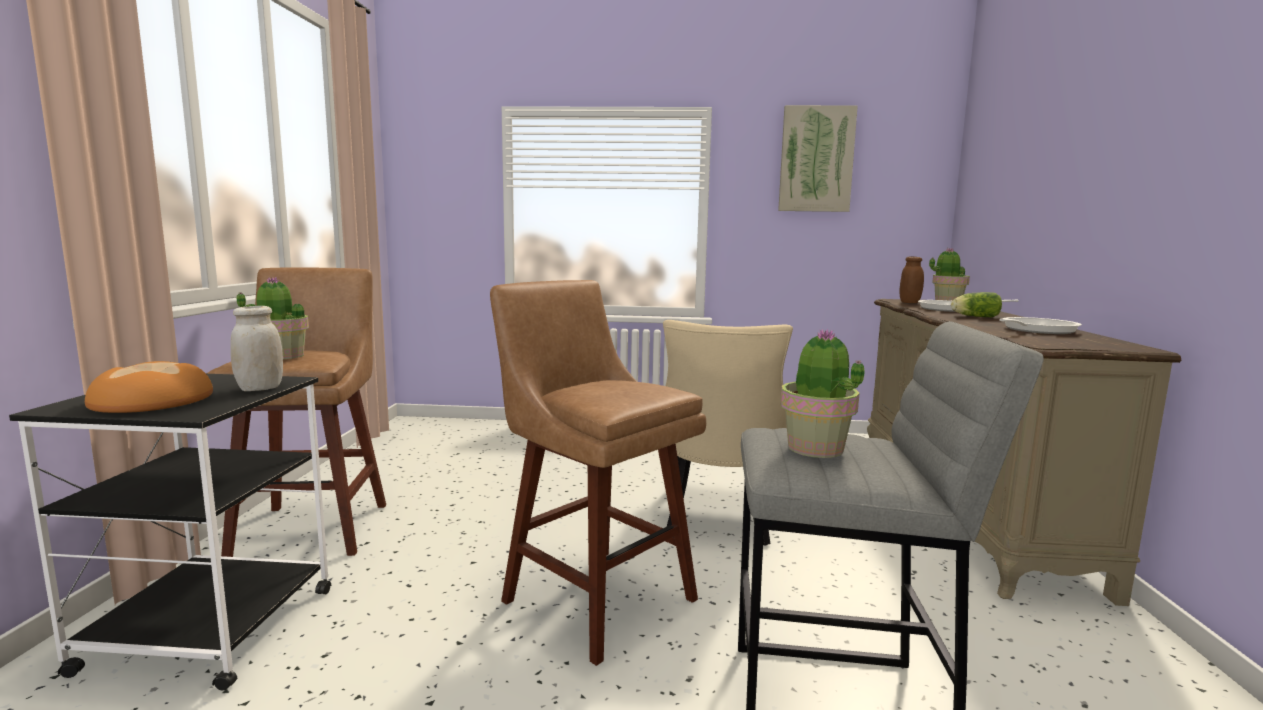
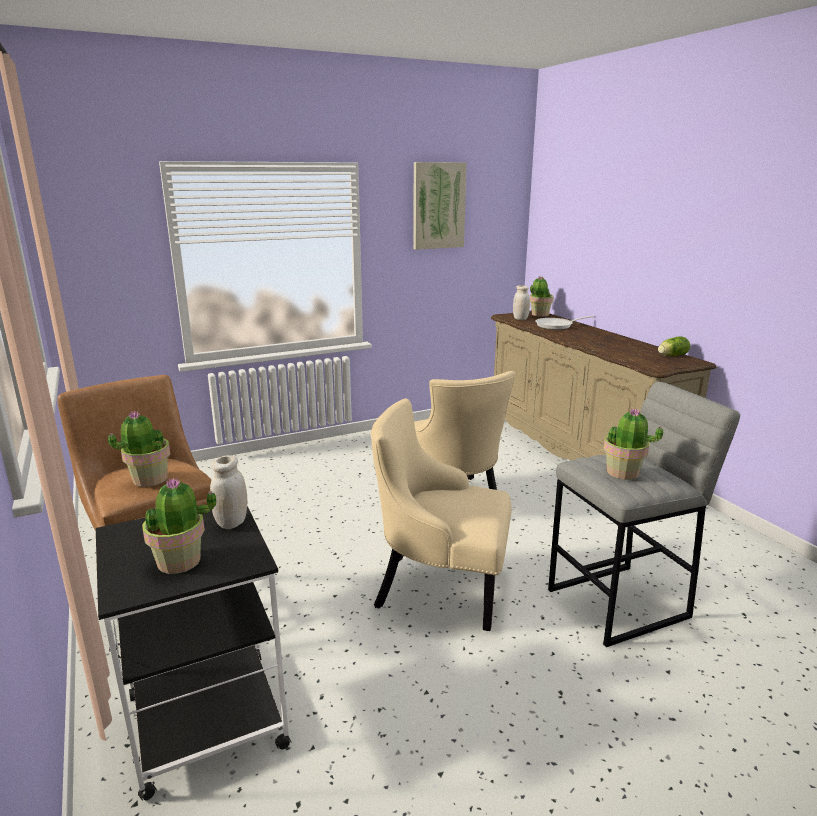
camera: 30 degrees left, 10 degrees up
(152, 400) = (180, 562): bread -> potted plant
(595, 597) = (442, 589): brown stool -> beige chair
(909, 302) = (520, 319): brown jar -> white jar
(973, 316) = (581, 335): lettuce -> lettuce (671, 356)
(1035, 330) = (632, 349): frying pan -> none

